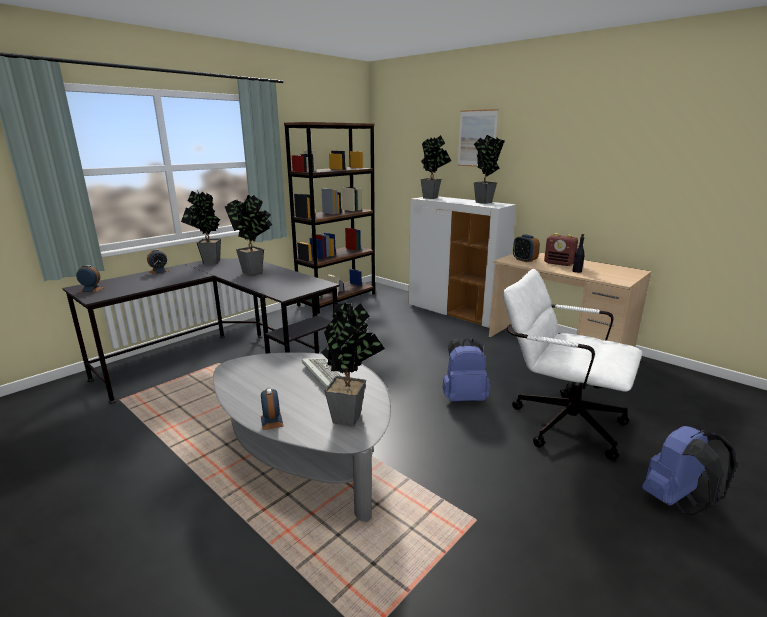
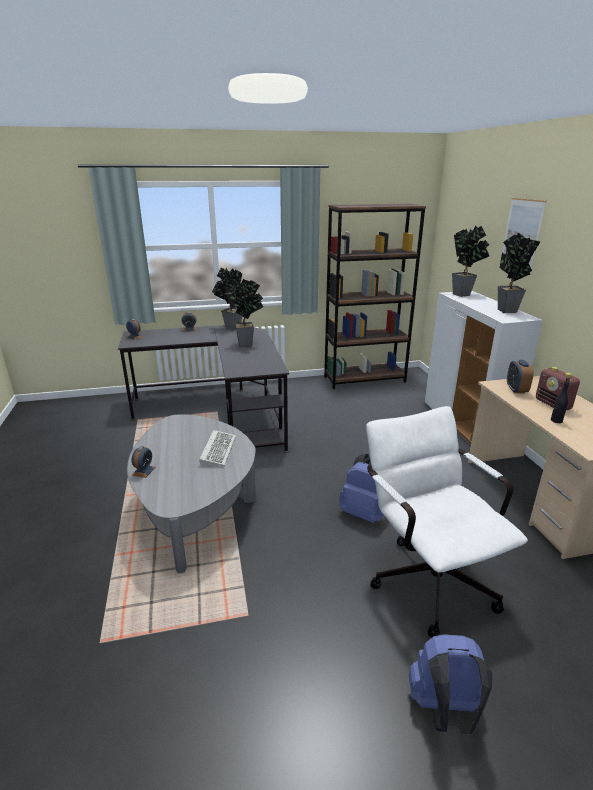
camera: 35 degrees right, 5 degrees up
(351, 416) = (191, 488): potted plant -> none

